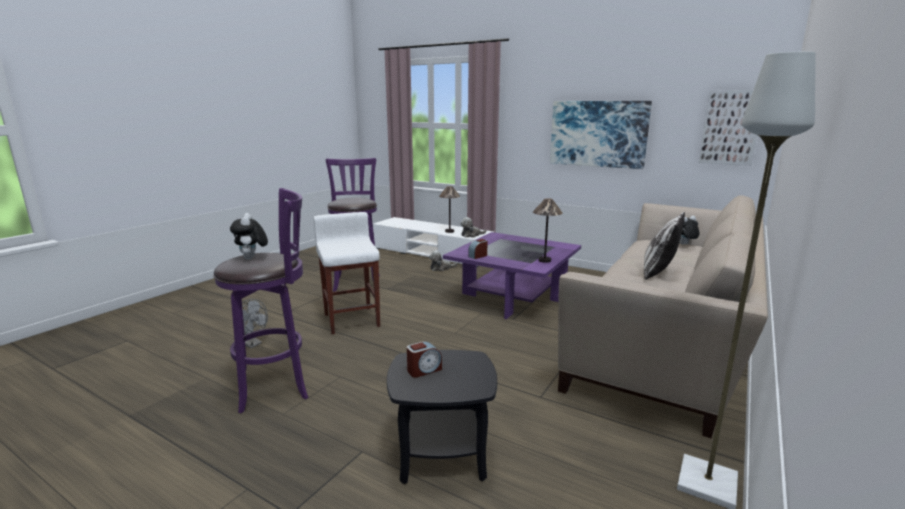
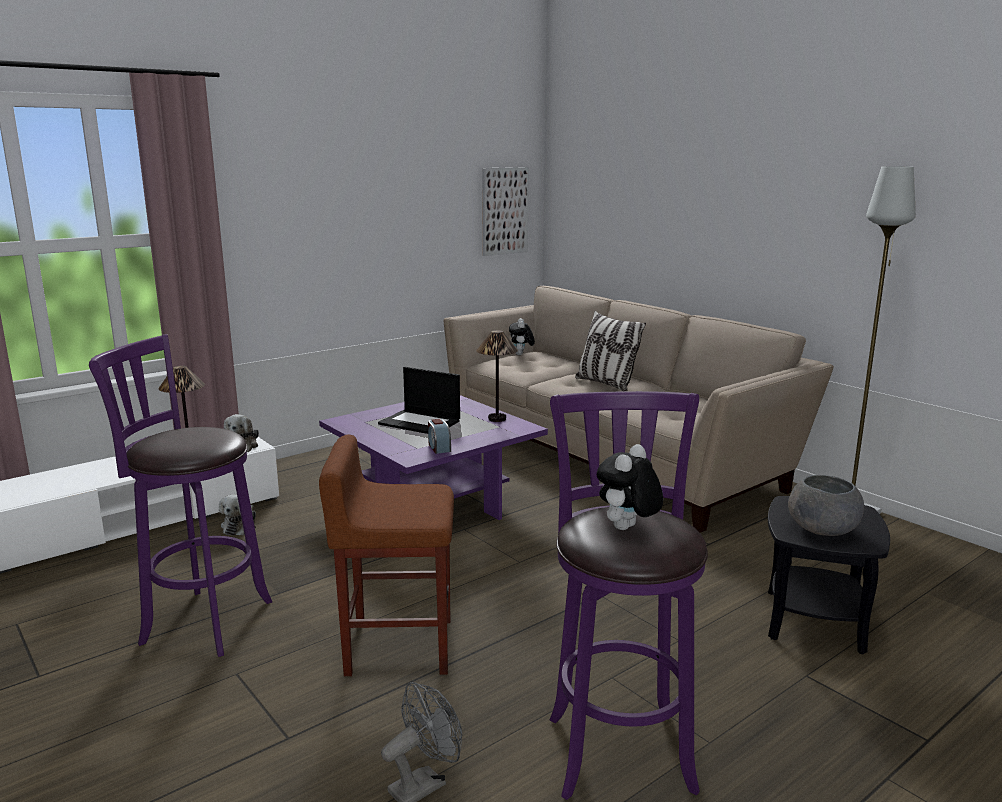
camera: 70 degrees left, 0 degrees up
(252, 258) = (627, 529): plush toy -> plush toy turned 120 degrees clockwise
(351, 319) = (397, 646): white stool -> brown stool
(424, 370) = (821, 529): alarm clock -> grey bowl
(514, 247) = (421, 422): none -> laptop
(598, 134) = (370, 232): picture -> none

